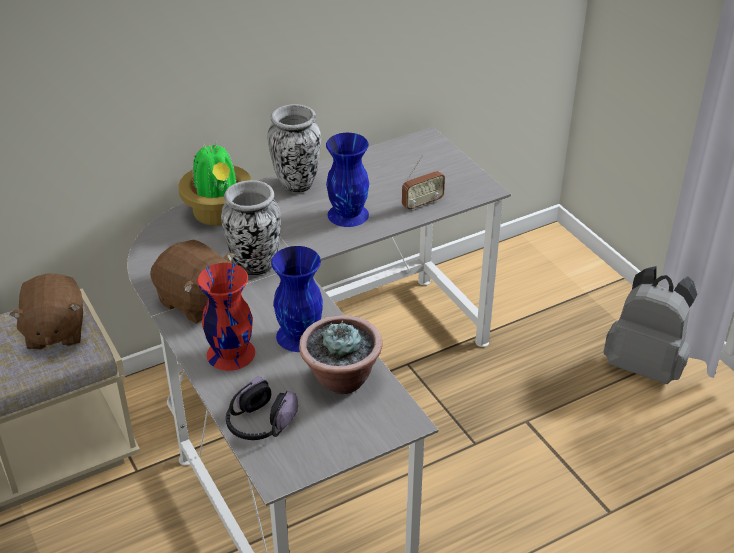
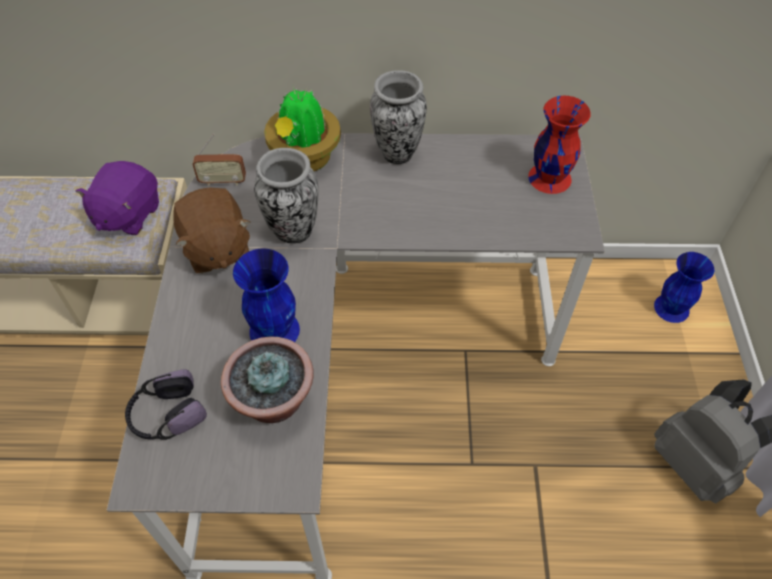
camera: 30 degrees right, 15 degrees up
(54, 332) = (127, 214): brown plush toy -> purple plush toy
(230, 353) = (201, 320): red vase -> red vase (549, 177)
(348, 214) = (420, 207): blue vase -> blue vase (672, 308)
(422, 204) = (501, 225): radio -> radio (223, 181)

